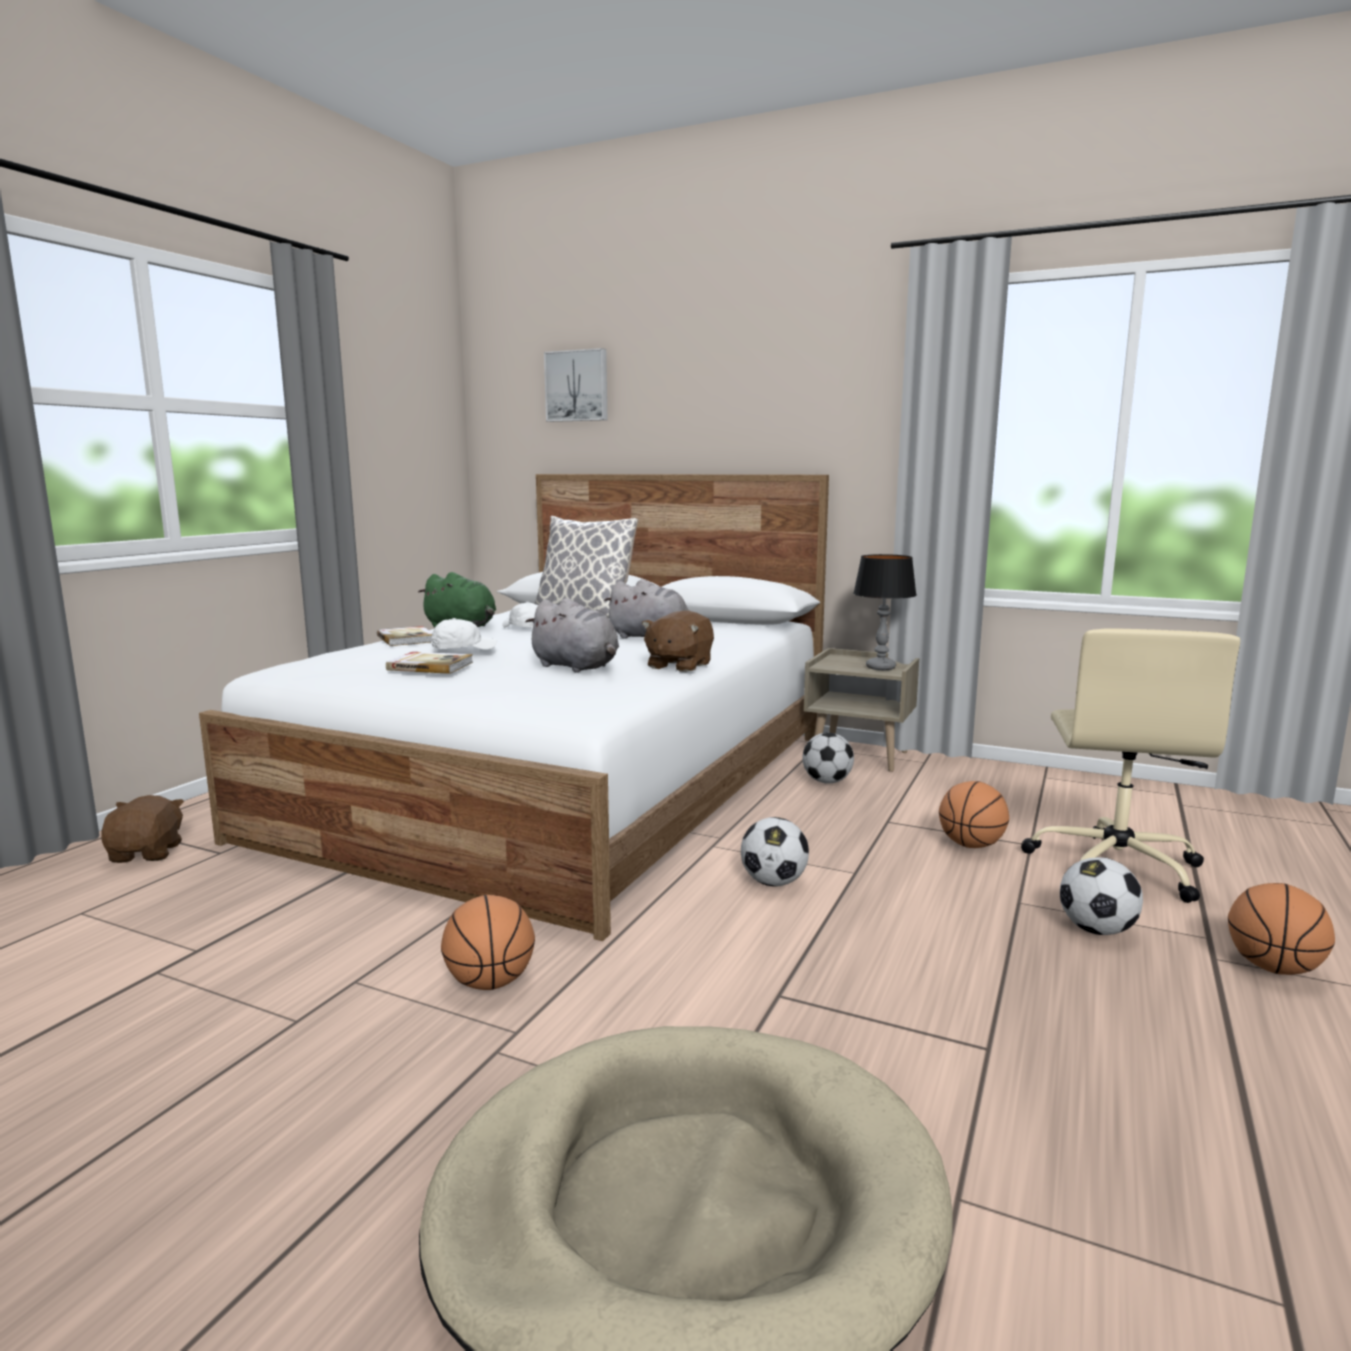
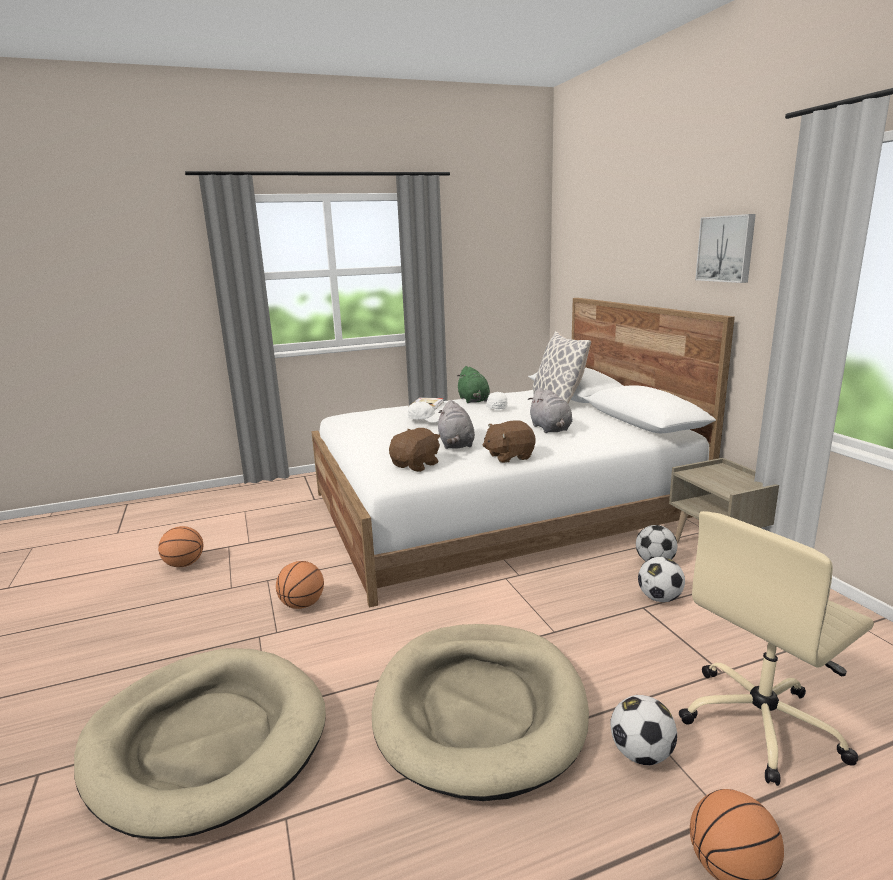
camera: 45 degrees right, 5 degrees up
(147, 853) = (294, 491): brown plush toy -> brown plush toy (416, 465)
(430, 666) = (389, 428): book -> none
(577, 386) = (600, 237): picture -> picture (726, 248)
(773, 882) = (497, 615): football -> football (659, 598)
(880, 667) = (732, 485): table lamp -> none
(923, 970) = (479, 709): none -> beige dog bed
(971, 845) = (670, 651): basketball -> basketball (184, 565)

